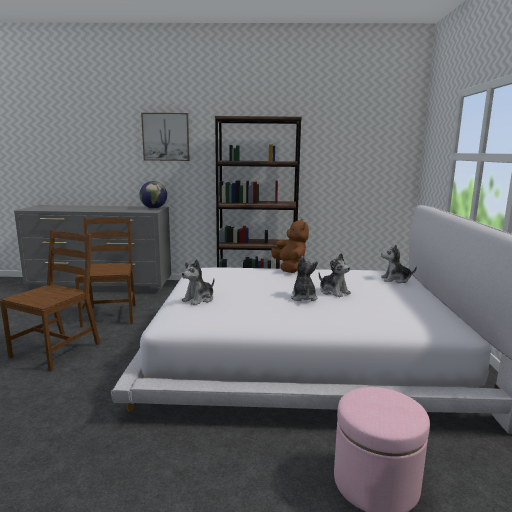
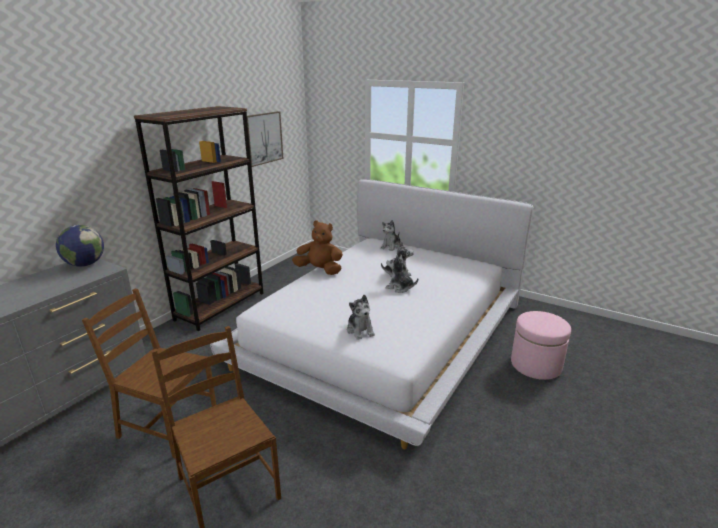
camera: 60 degrees left, 10 degrees up
(166, 137) = (60, 153): picture -> picture (263, 138)

